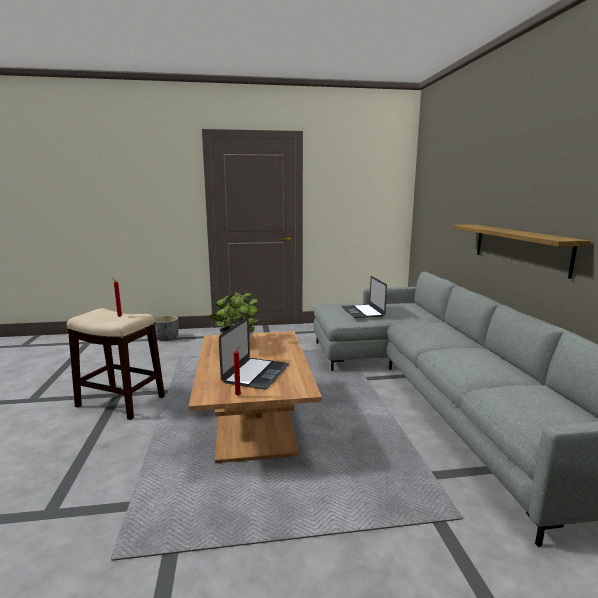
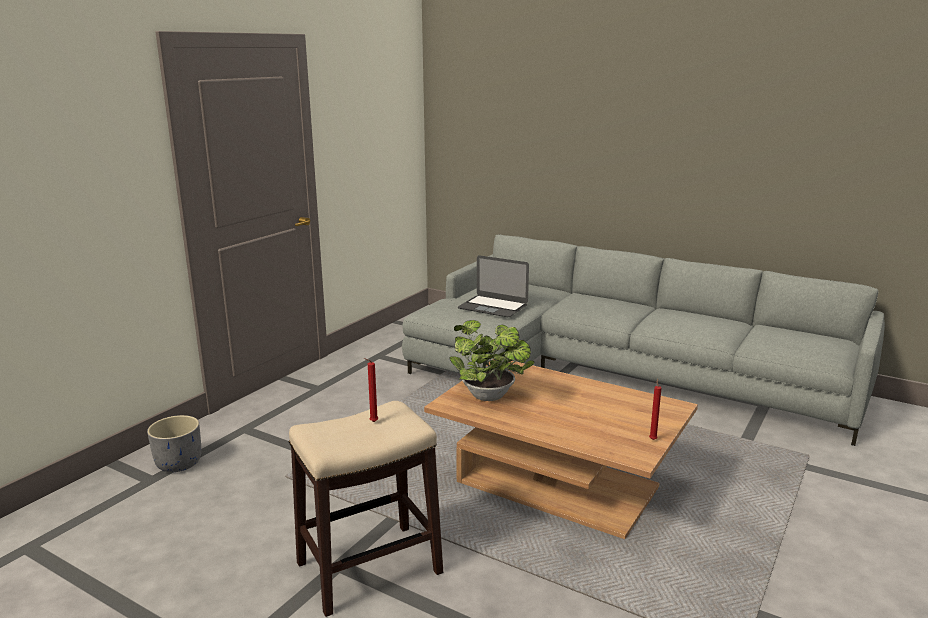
camera: 50 degrees left, 5 degrees up
(256, 373) = (603, 414): laptop -> none
(519, 247) = (664, 194): shelf -> none

